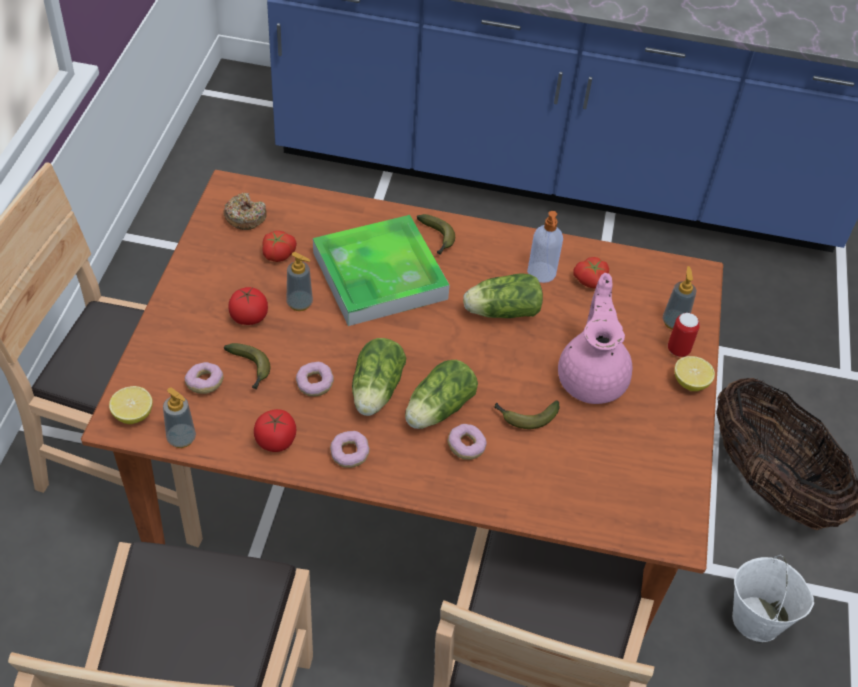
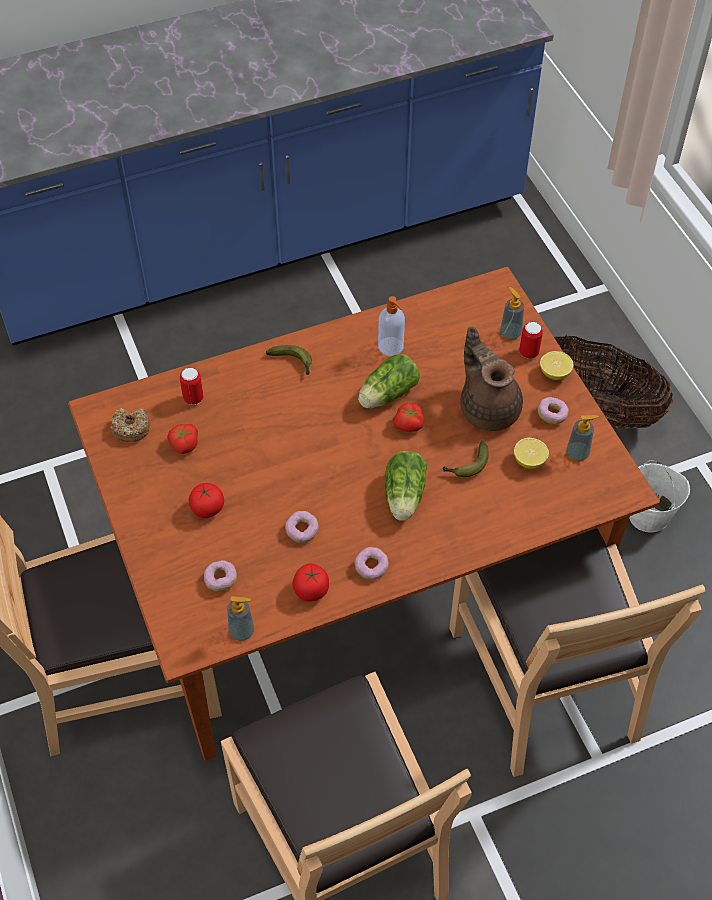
camera: 30 degrees left, 5 degrees up
(133, 414) = (189, 636): lemon -> lemon (529, 461)
(250, 369) = (245, 548): banana -> none
(299, 303) = (236, 474): soap dispenser -> soap dispenser (577, 453)
(321, 221) = (193, 398): none -> can
(375, 392) = (350, 510): lettuce -> none
(379, 275) = (276, 417): tray -> none
(466, 447) = (445, 512): donut -> donut (552, 415)
(590, 281) = (430, 333): tomato -> tomato (409, 424)
(592, 377) = (488, 408): pink teapot -> brown teapot

